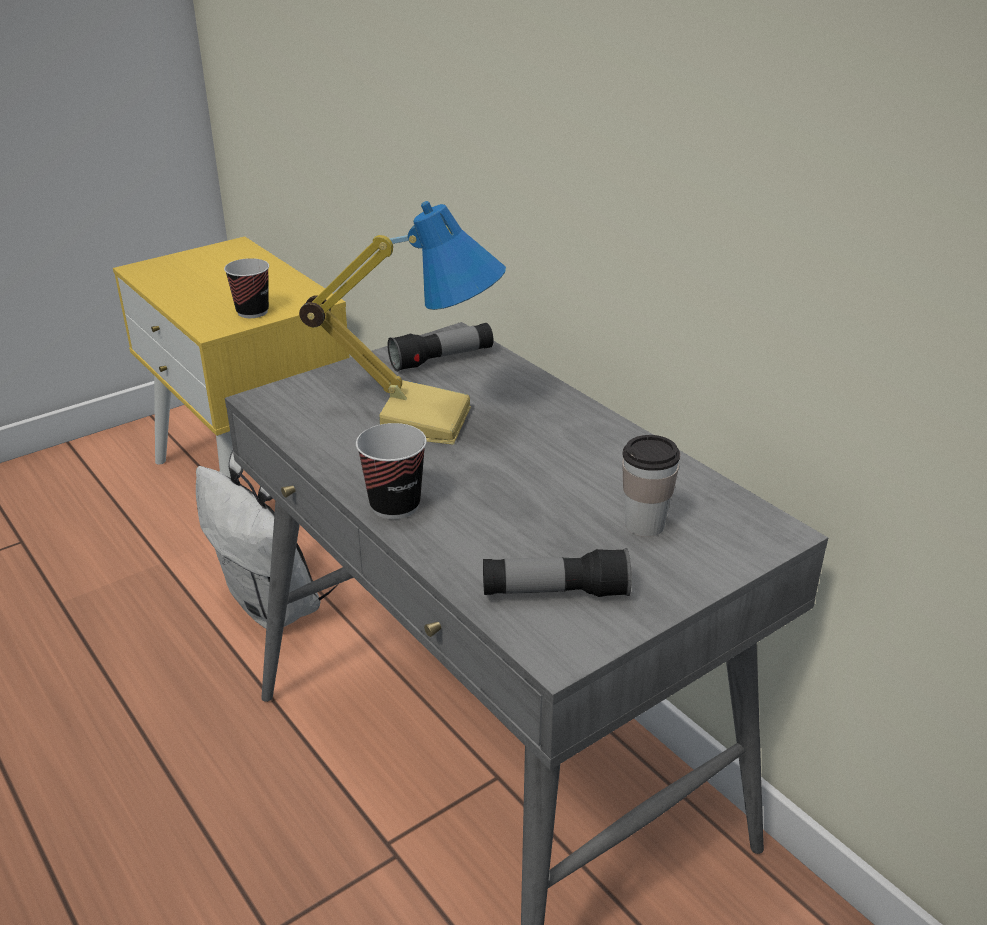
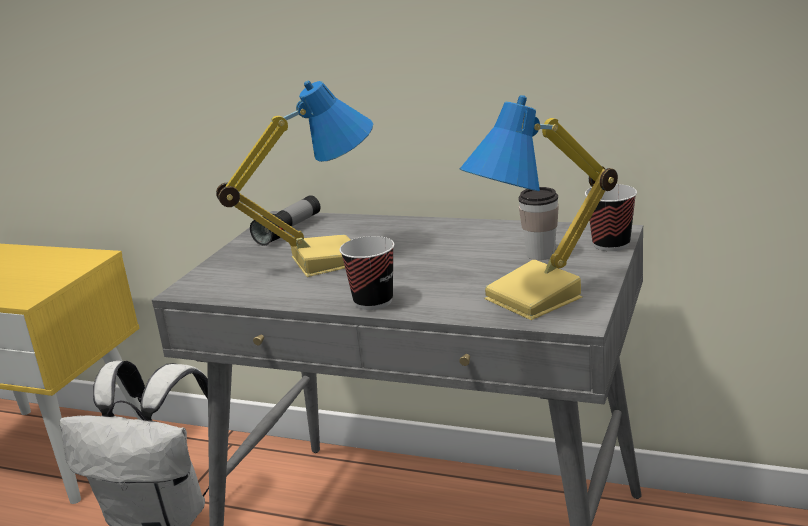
camera: 30 degrees left, 10 degrees down
(252, 312) = (48, 279): cup -> cup (611, 244)
(554, 592) = (536, 298): flashlight -> table lamp

